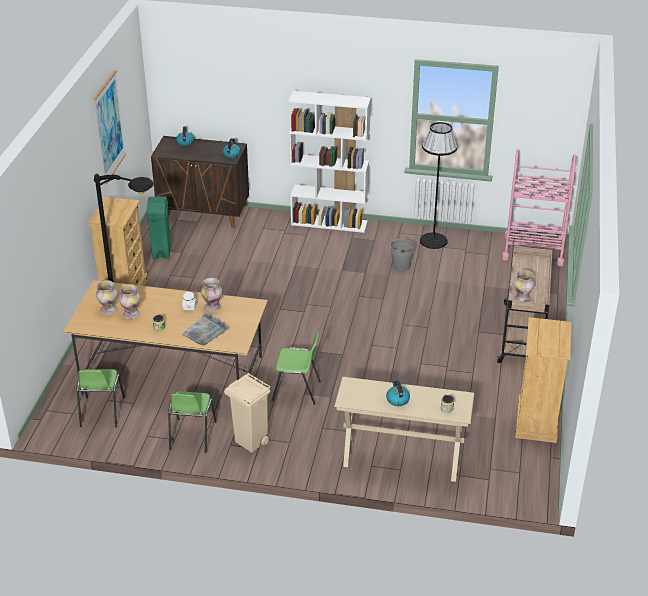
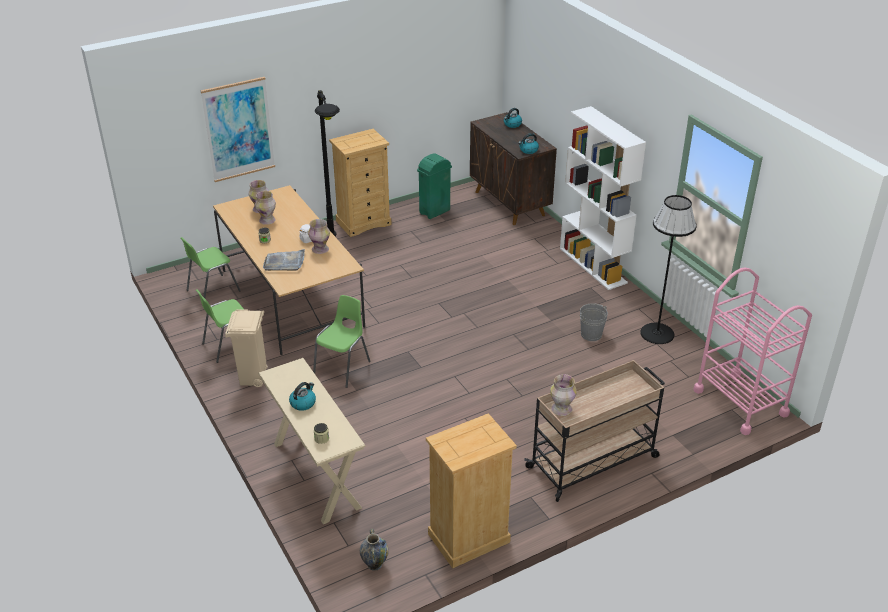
camera: 50 degrees right, 0 degrees up
(109, 127) = (403, 67): picture -> picture (238, 129)
(297, 391) = (343, 368): green chair -> green chair turned 120 degrees counterclockwise
(519, 475) = (374, 564): none -> vase

